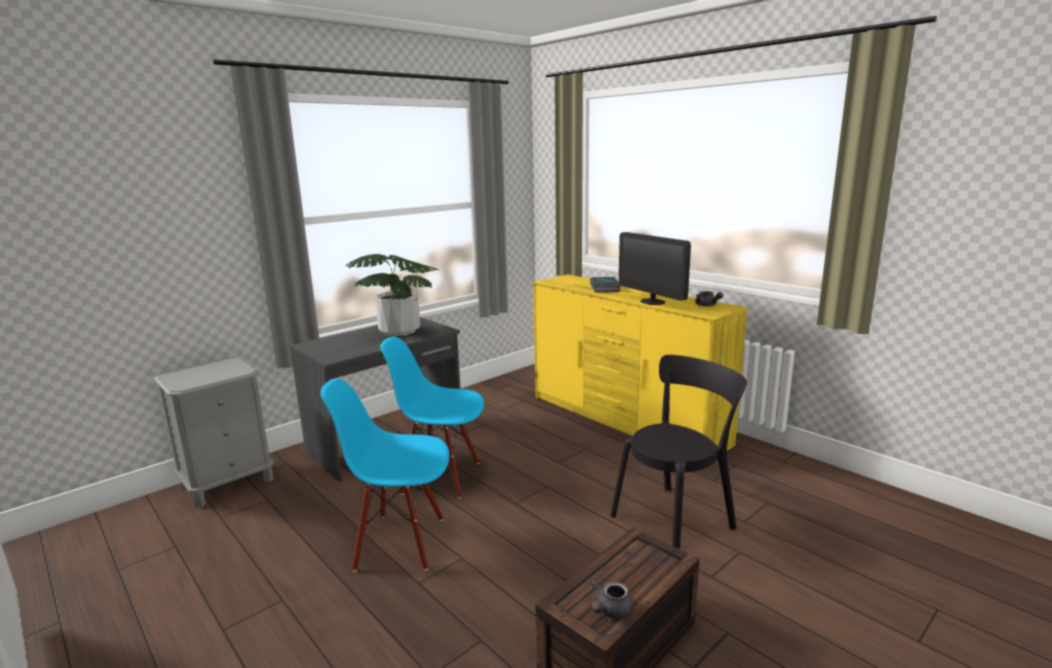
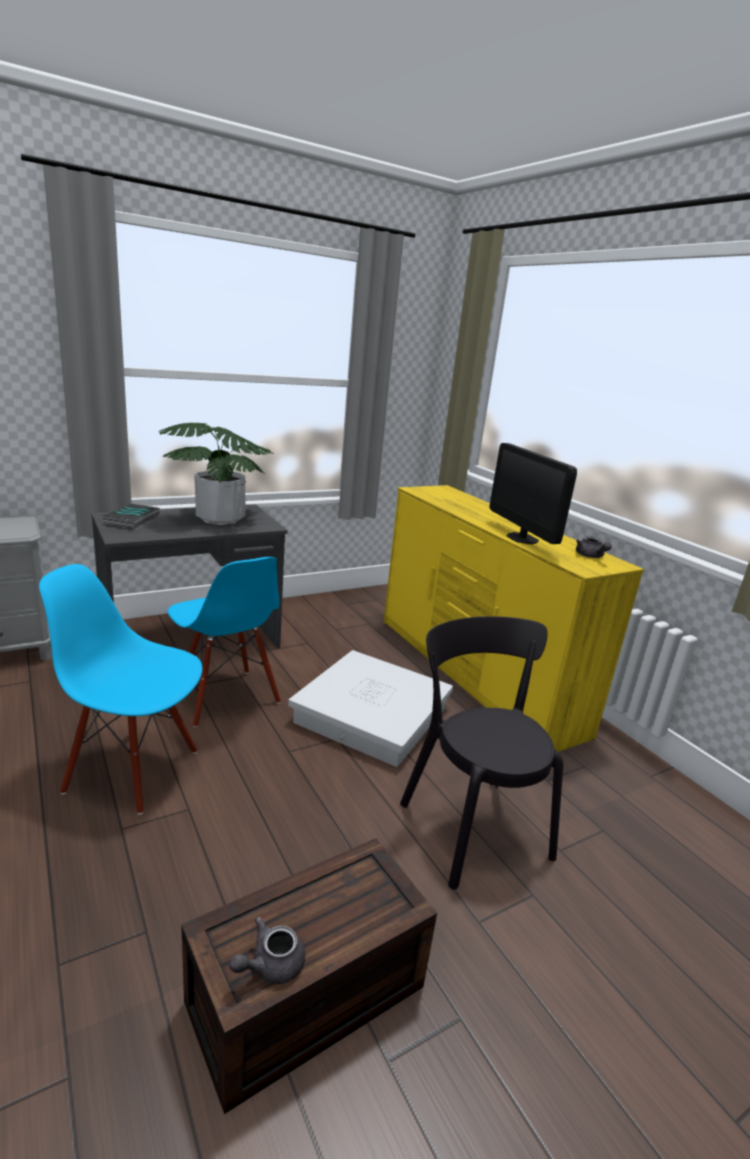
camera: 10 degrees right, 5 degrees up
(441, 477) = (226, 697): blue chair -> blue chair turned 150 degrees counterclockwise
(564, 465) = (372, 715): none -> white storage box
(605, 288) = (478, 510): book -> book (133, 521)
(676, 519) = (471, 824): black chair -> black chair turned 90 degrees counterclockwise

